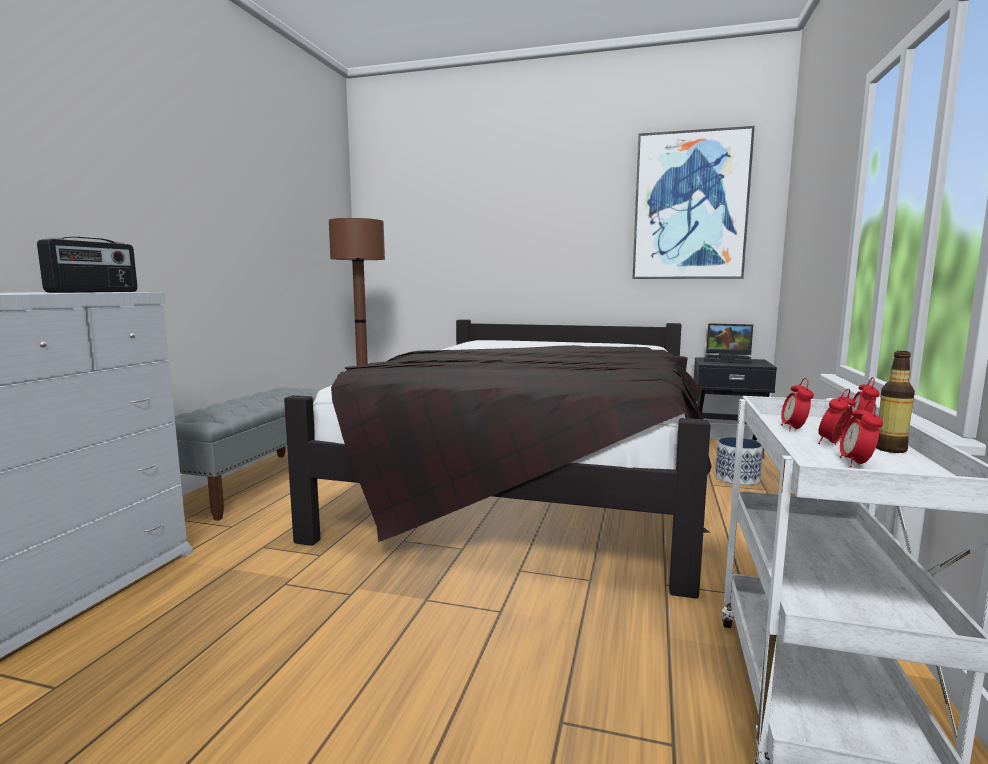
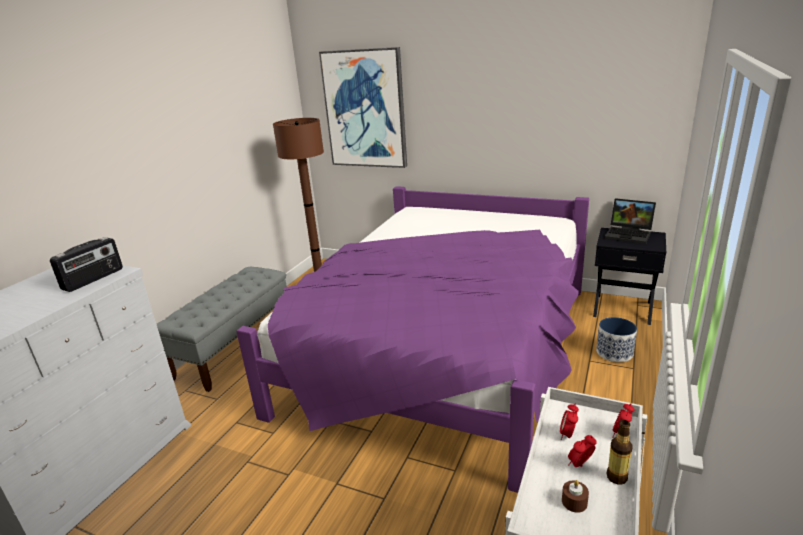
camera: 10 degrees right, 15 degrees up
(534, 478) = (444, 347): black bed -> purple bed
(690, 207) = (602, 89): picture -> picture (365, 109)
(856, 464) = (574, 502): alarm clock -> brown candle

